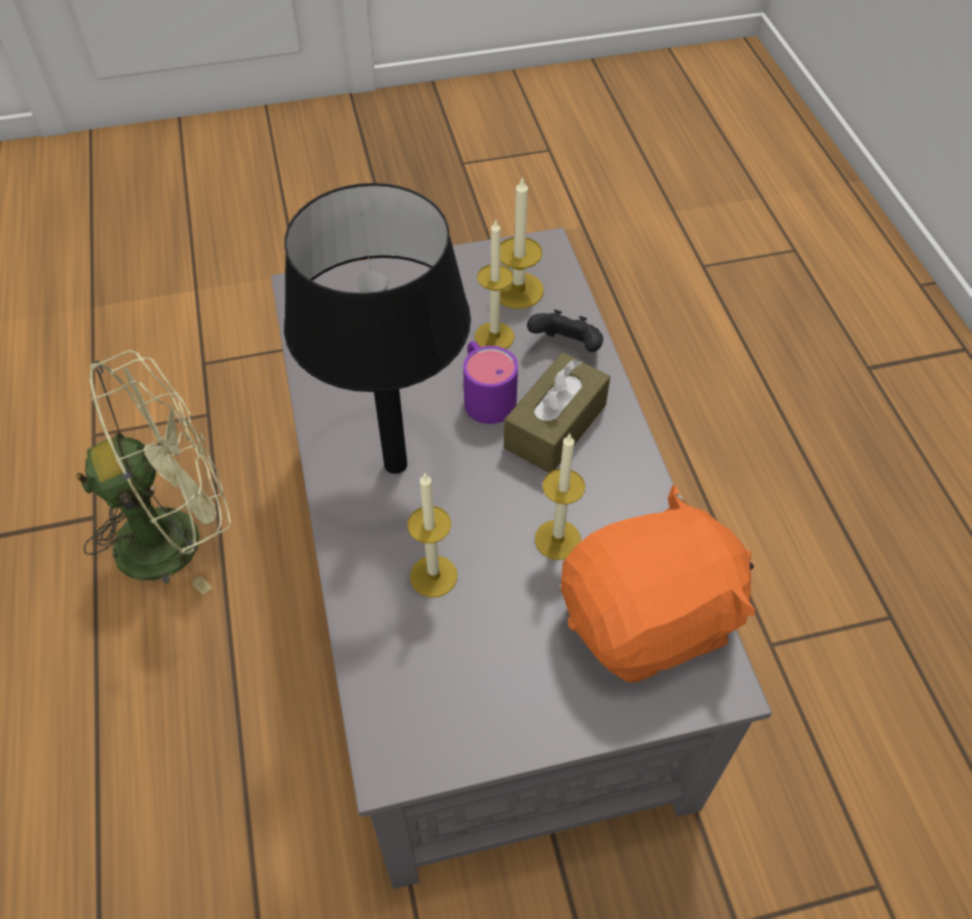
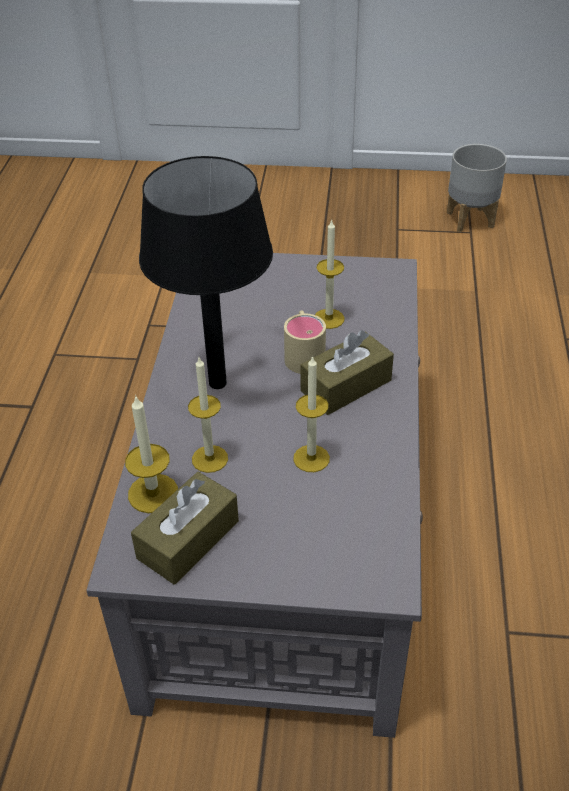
camera: 20 degrees right, 10 degrees down
(177, 534) = (82, 431): green fan -> none
(457, 699) = (188, 539): none -> brown tissue box
(485, 394) = (303, 353): purple mug -> beige mug
(518, 290) = (361, 293): candle -> candle (153, 493)
(543, 133) = (471, 219): none -> grey planter
(566, 347) = (380, 337): black game controller -> none
(649, 620) = (355, 528): orange plush toy -> none

